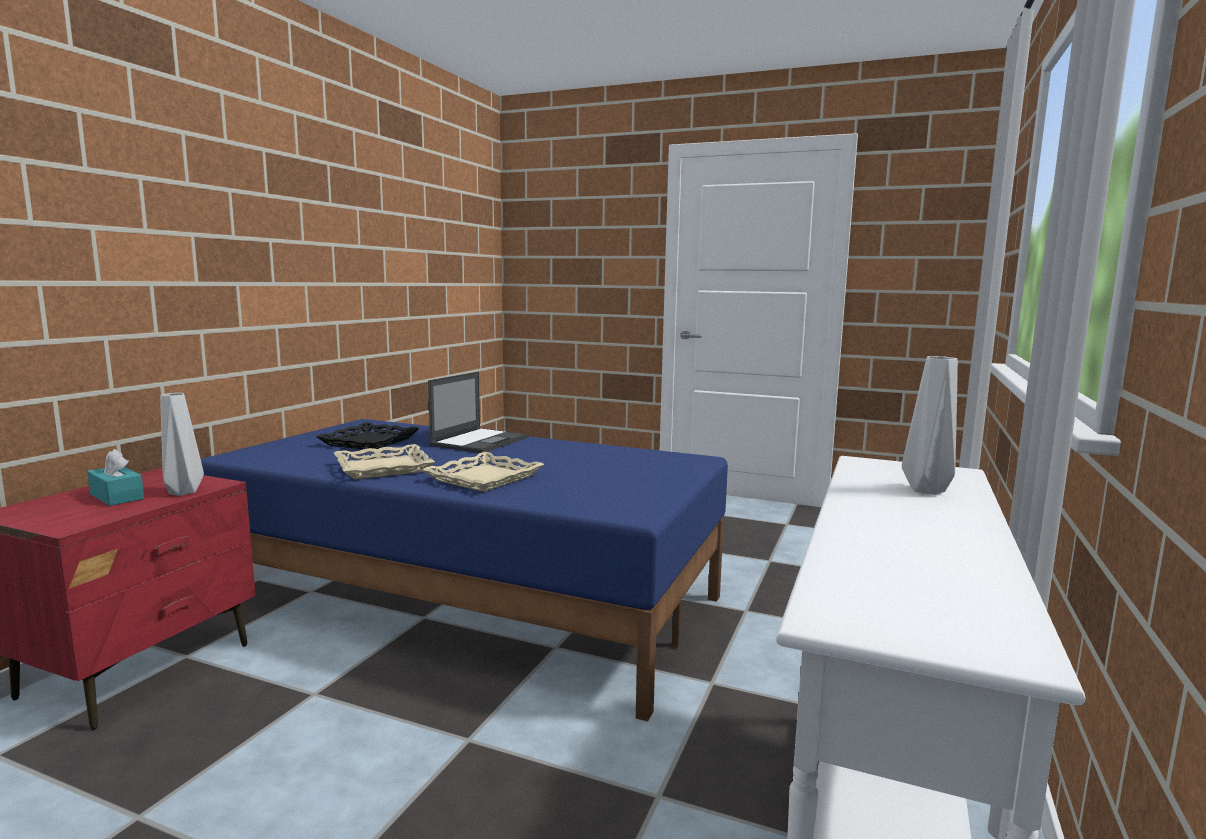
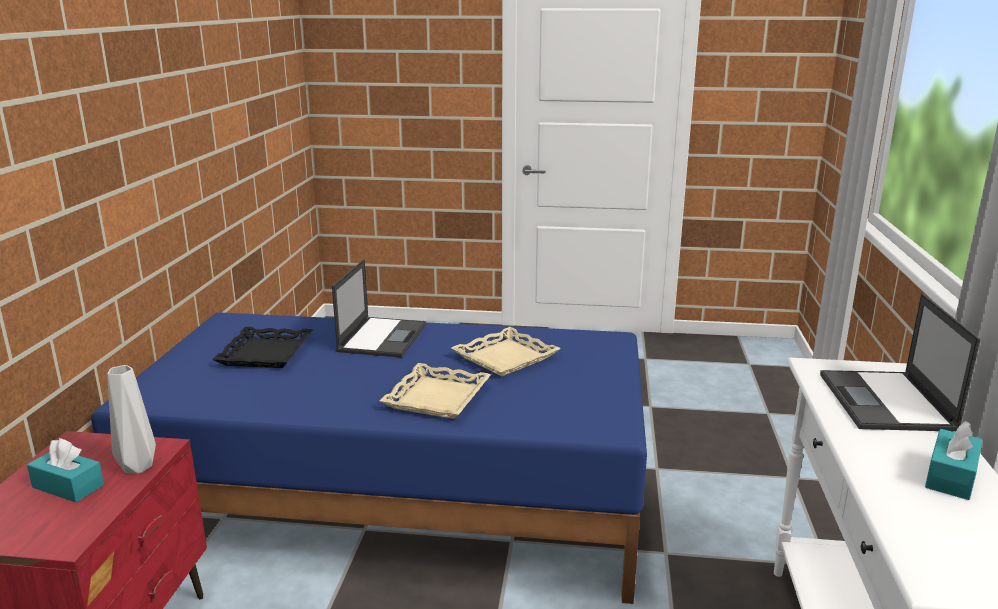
camera: 15 degrees left, 10 degrees up
(383, 468) = (321, 396): beige tray -> beige tray (505, 357)
(924, 490) = (886, 402): grey vase -> laptop
(949, 545) = (950, 476): none -> turquoise tissue box

